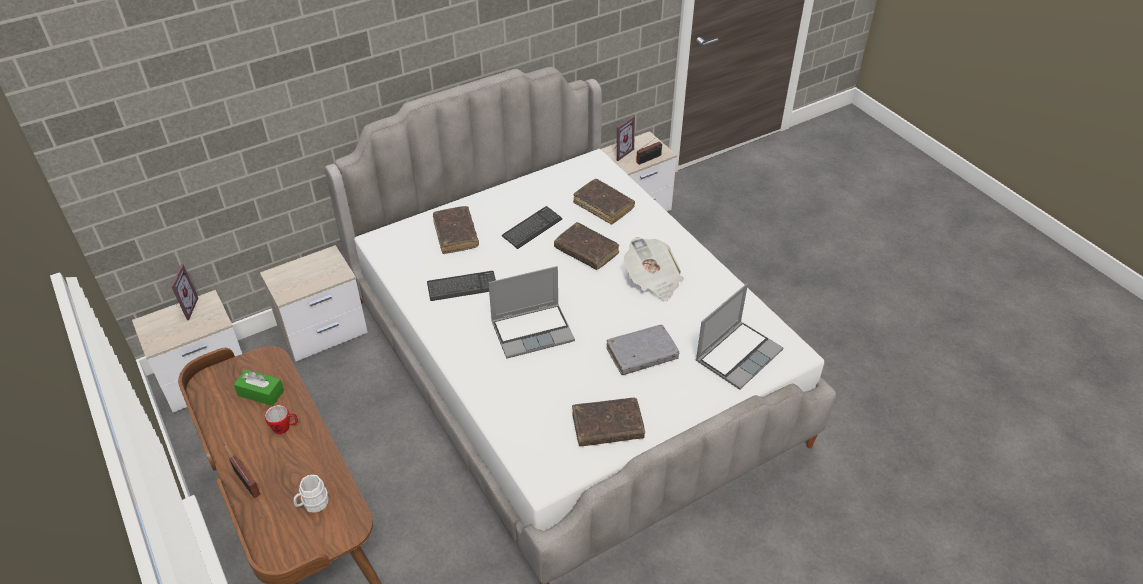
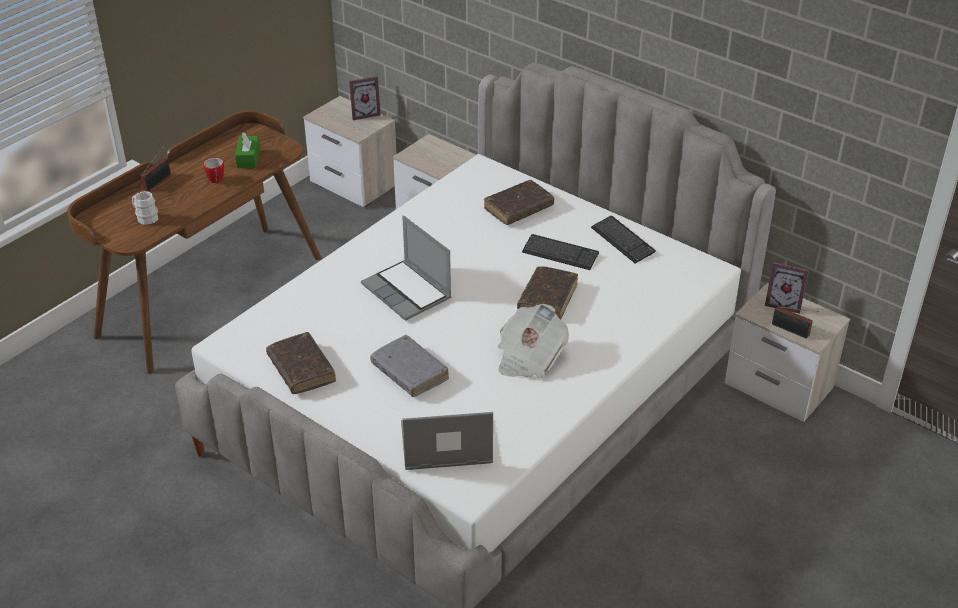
camera: 70 degrees right, 5 degrees down
(462, 287) = (445, 233): keyboard -> keyboard (622, 241)
(603, 206) = (633, 294): brown book -> none
(738, 355) = (445, 446): laptop -> laptop turned 150 degrees clockwise

